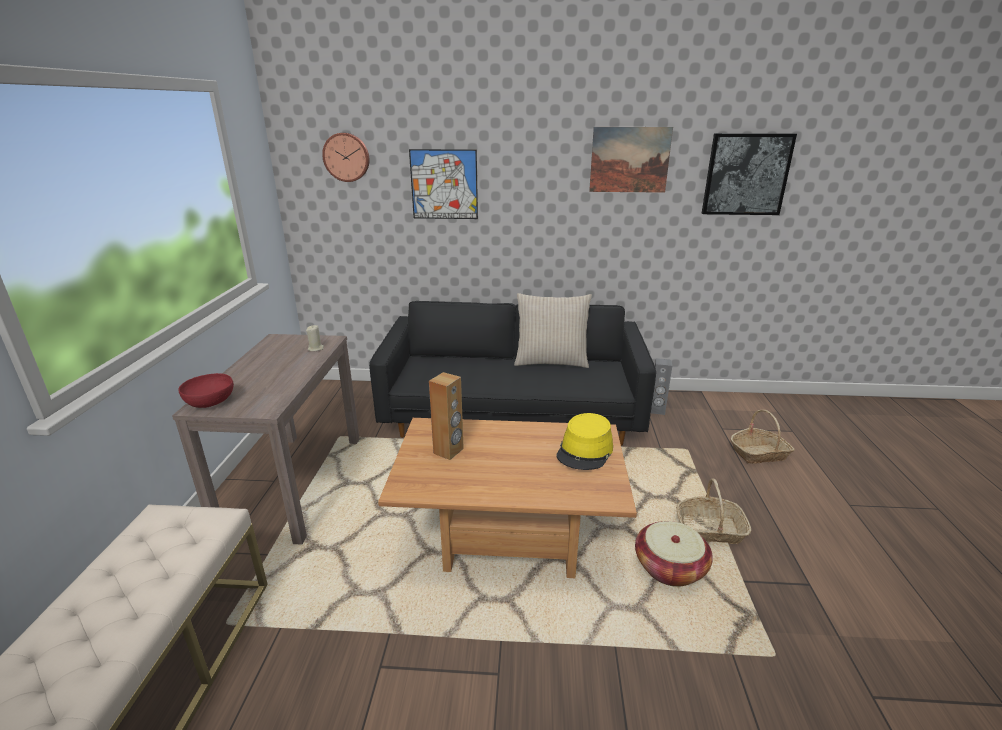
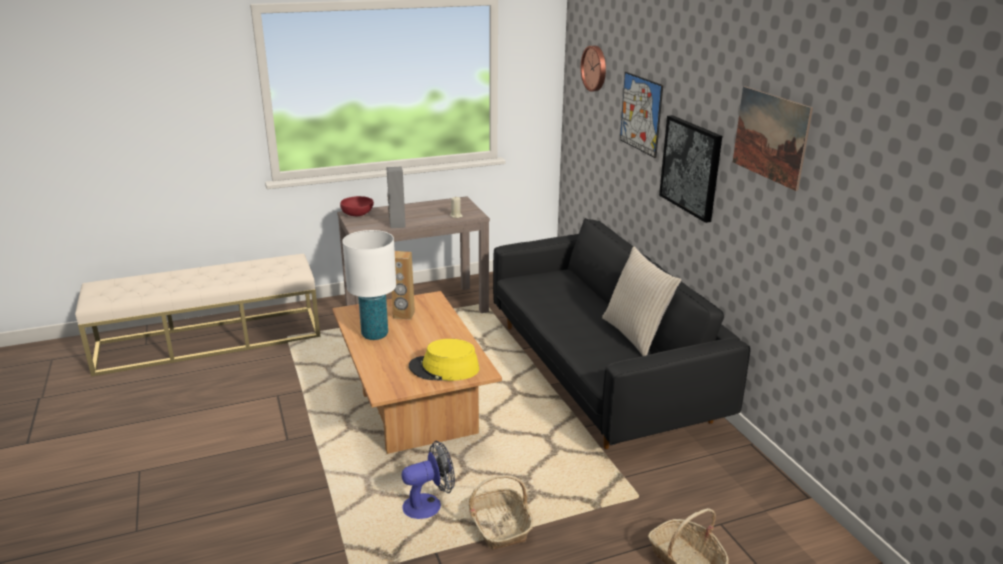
camera: 65 degrees right, 0 degrees up
(480, 480) = (374, 334): none -> white table lamp
(657, 410) = (710, 464): grey speaker -> grey speaker (397, 225)
(669, 567) = (429, 504): basket -> fan
(746, 174) = (885, 202): picture -> picture (691, 167)

